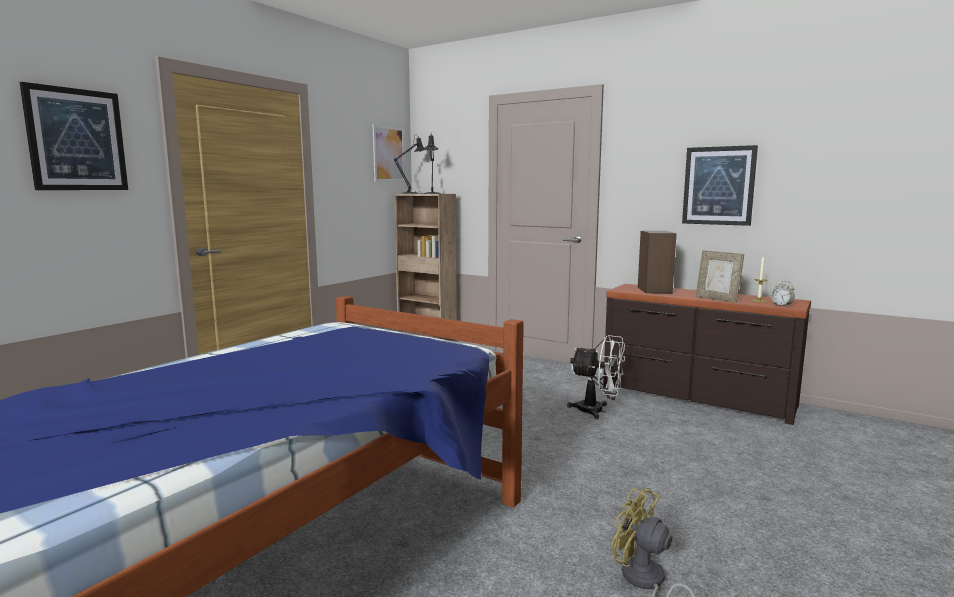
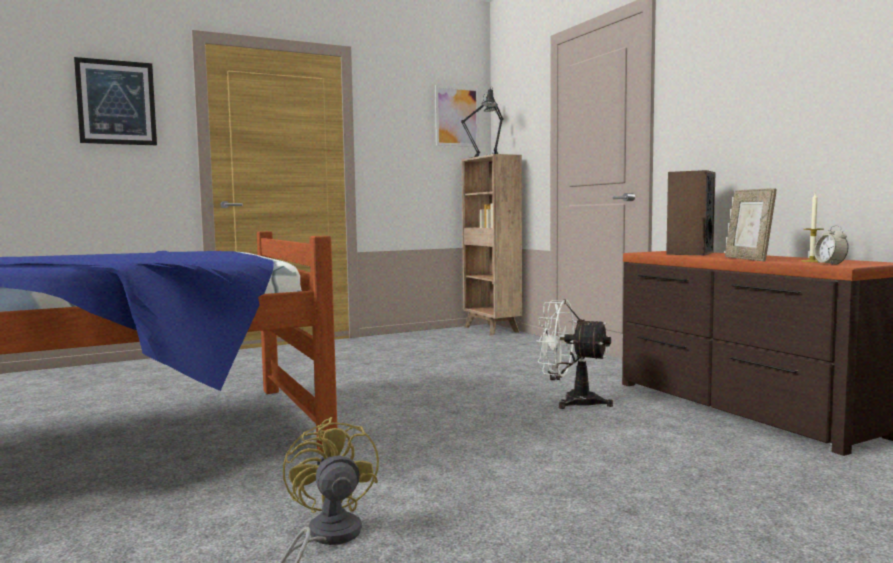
camera: 30 degrees right, 5 degrees down
(597, 411) = (571, 402): white fan -> white fan turned 150 degrees clockwise
(718, 186) = (785, 101): picture -> none

